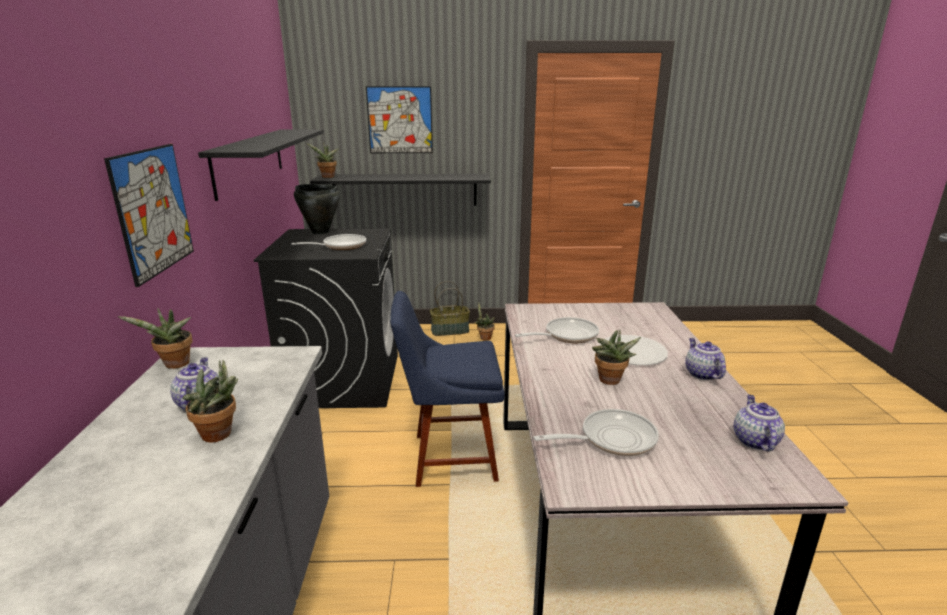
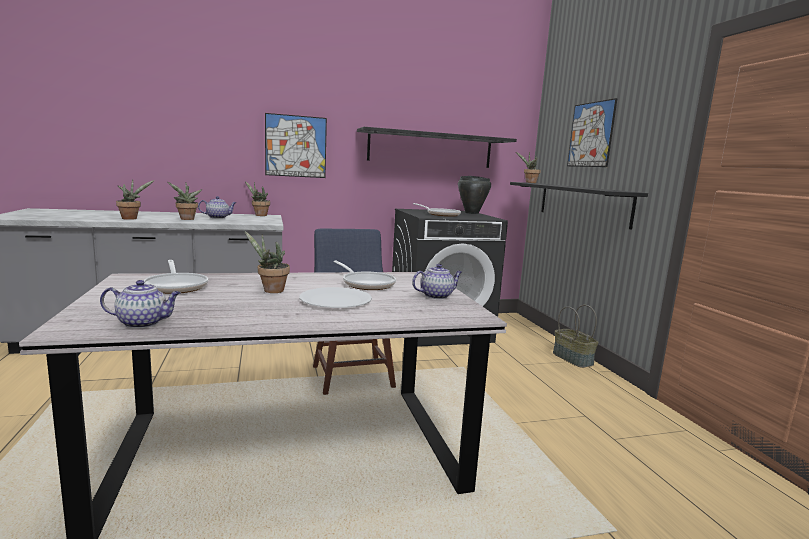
camera: 75 degrees right, 10 degrees down
(484, 337) = (580, 376): potted plant -> potted plant (131, 218)
(701, 374) = (287, 319): teapot -> teapot (436, 296)

